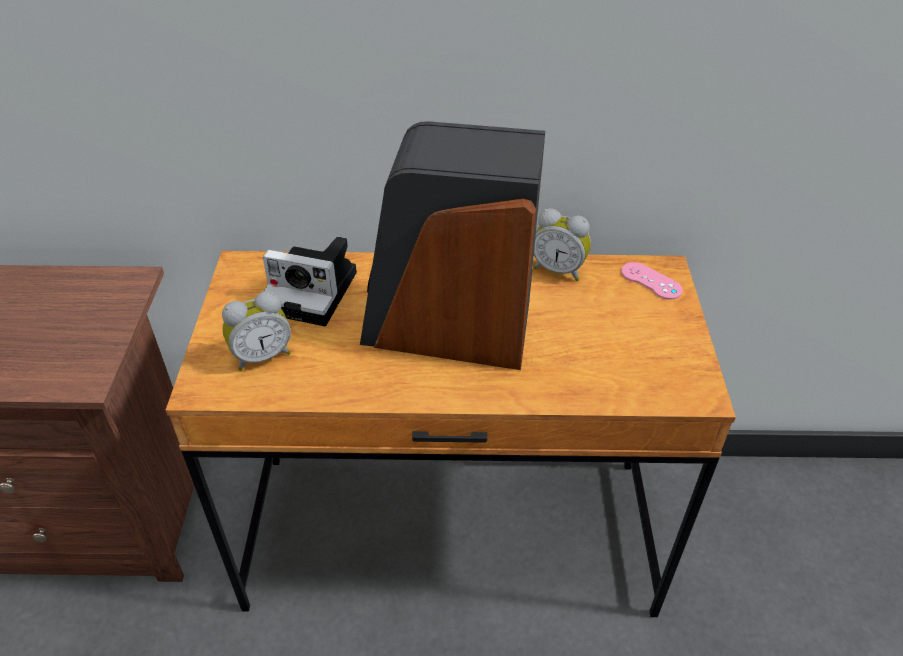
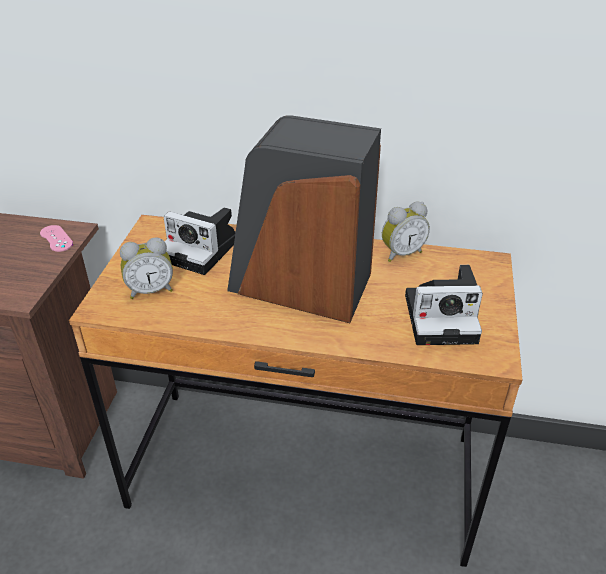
camera: 10 degrees right, 5 degrees down
(558, 269) = (401, 253): alarm clock -> alarm clock turned 60 degrees counterclockwise
(628, 348) = (443, 317): none -> camera
(651, 281) = (476, 269): pink game controller -> pink game controller (56, 238)

